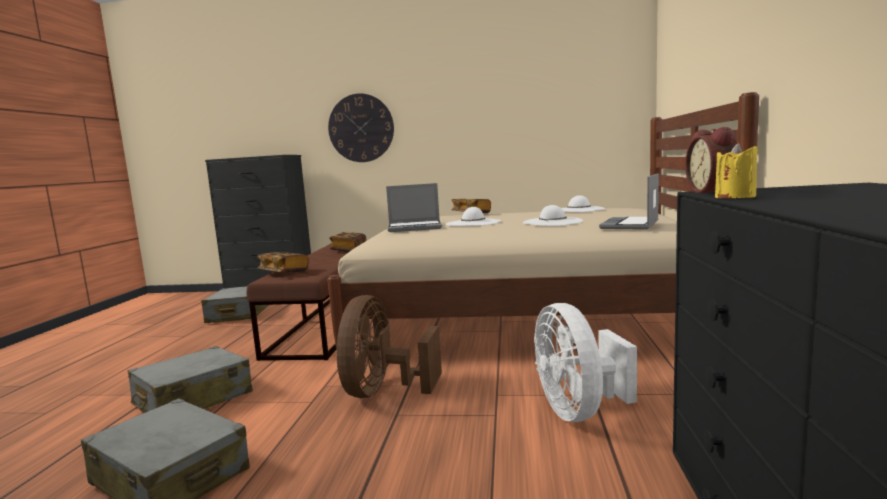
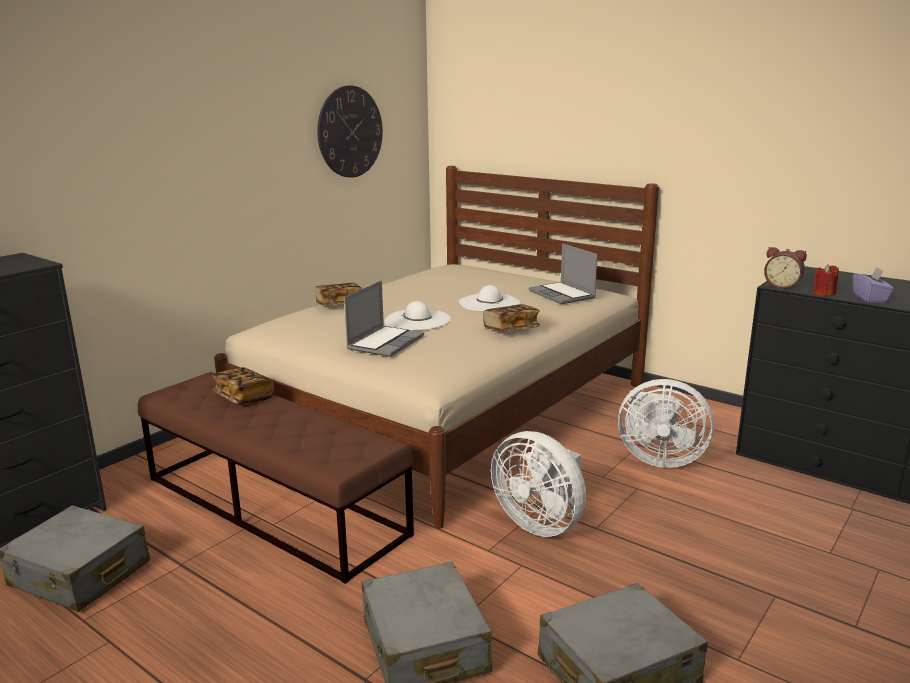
camera: 60 degrees left, 10 degrees up
(283, 272) = (318, 453): book -> book (511, 329)
(361, 128) = (122, 193): wall clock -> wall clock (350, 132)
(383, 391) = (540, 522): brown fan -> white fan
(579, 210) = (431, 277): white hat -> none
(735, 197) = (824, 293): yellow candle -> red candle
(790, 203) = (870, 298): none -> purple tissue box

